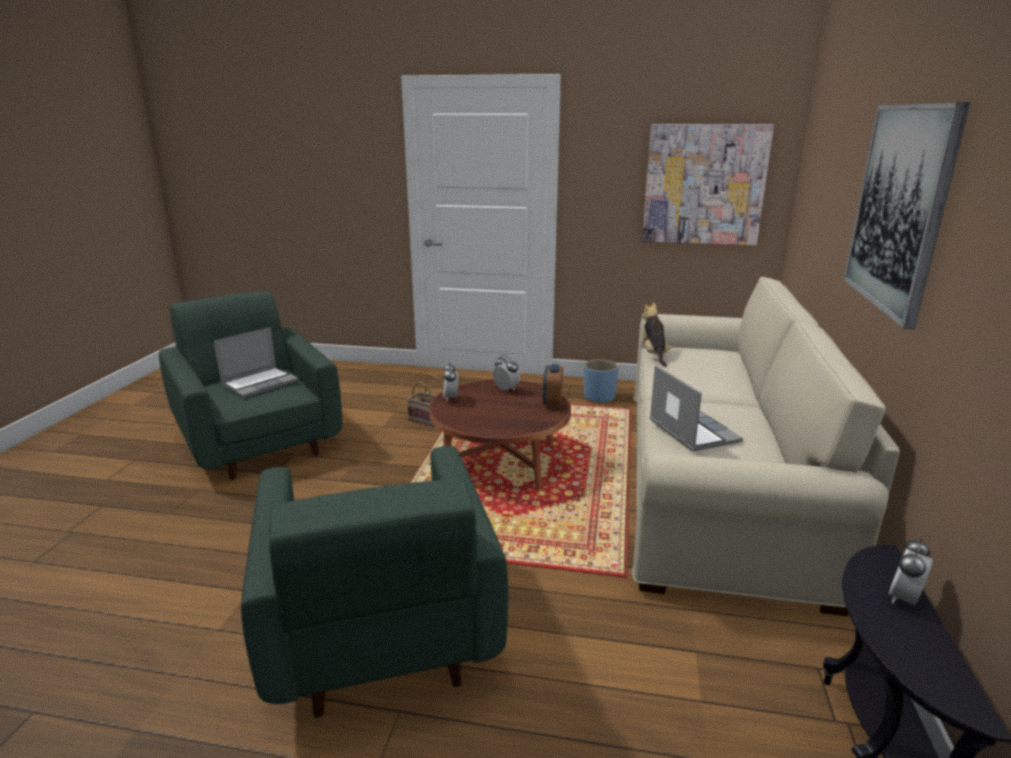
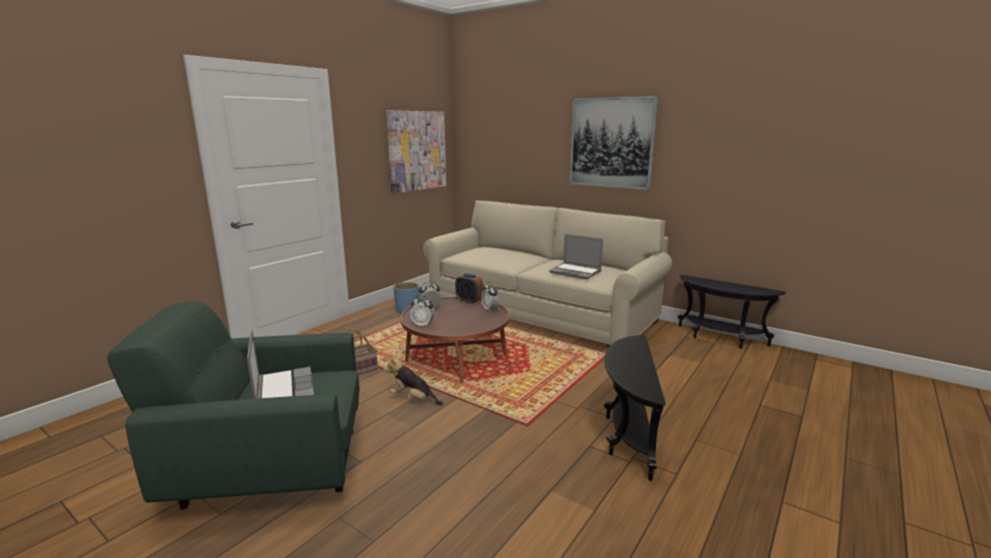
camera: 65 degrees left, 5 degrees down
(379, 634) = (627, 436): green armchair -> black side table
(654, 355) = (466, 258): plush toy -> plush toy (413, 399)
(691, 431) = (576, 272): laptop -> laptop turned 150 degrees counterclockwise
(904, 599) = (715, 282): alarm clock -> alarm clock (490, 309)

